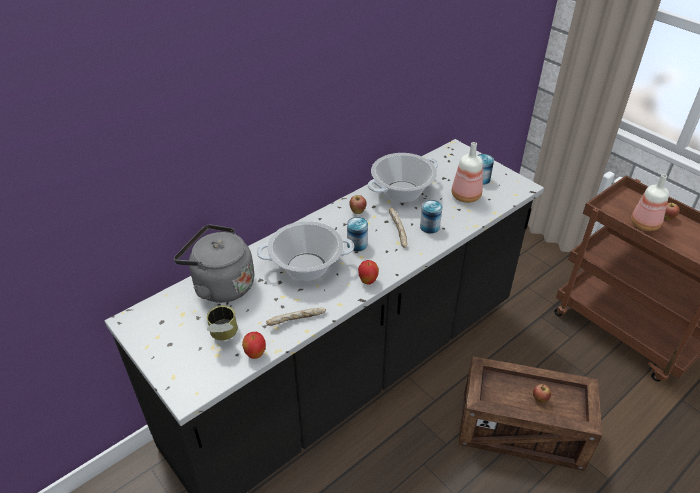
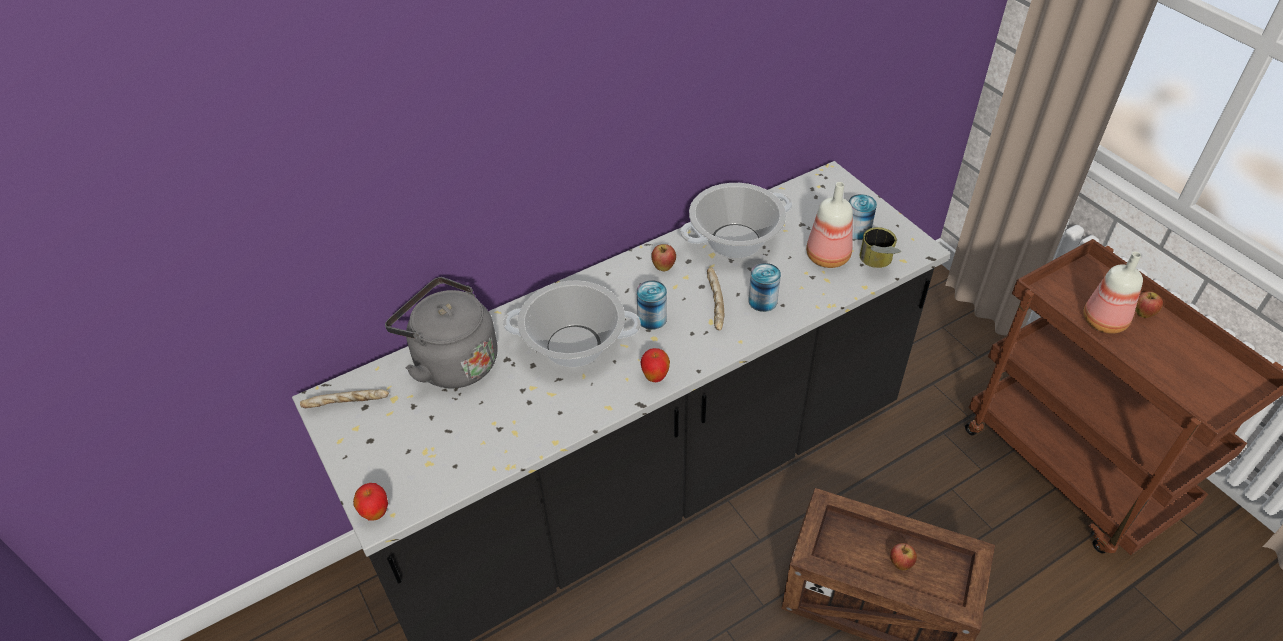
camera: 10 degrees right, 5 degrees up
(223, 336) = (442, 437): can -> can (877, 263)
(255, 354) = (479, 469): apple -> apple (376, 513)
(297, 321) = (544, 426): bread -> bread (347, 405)

